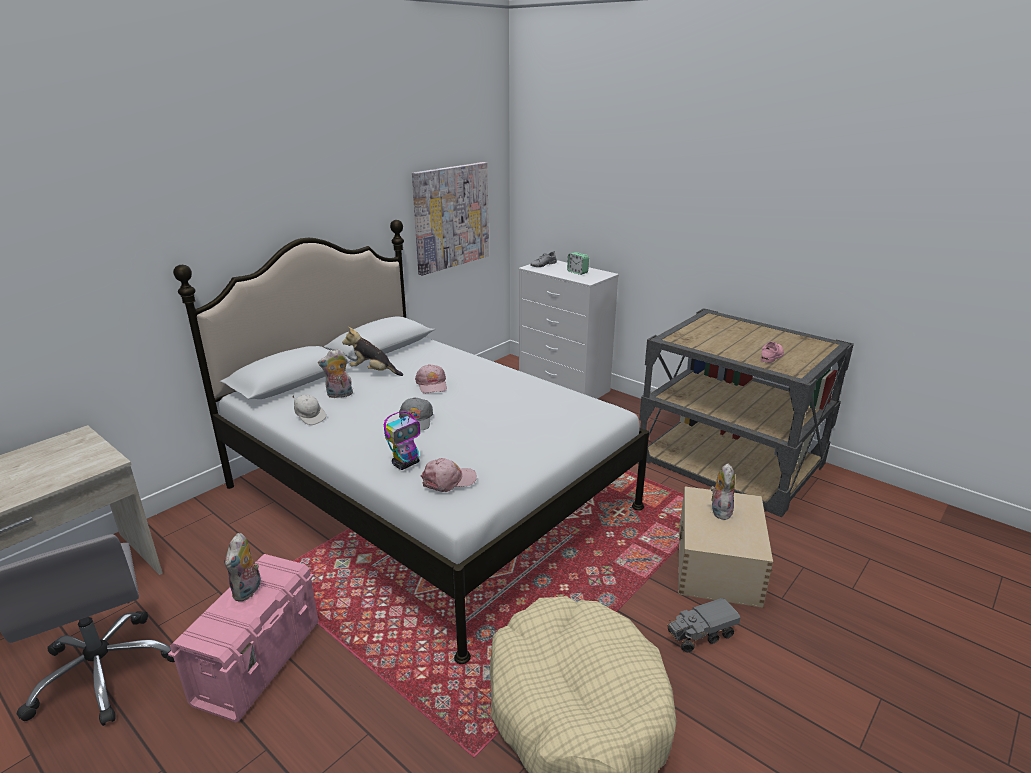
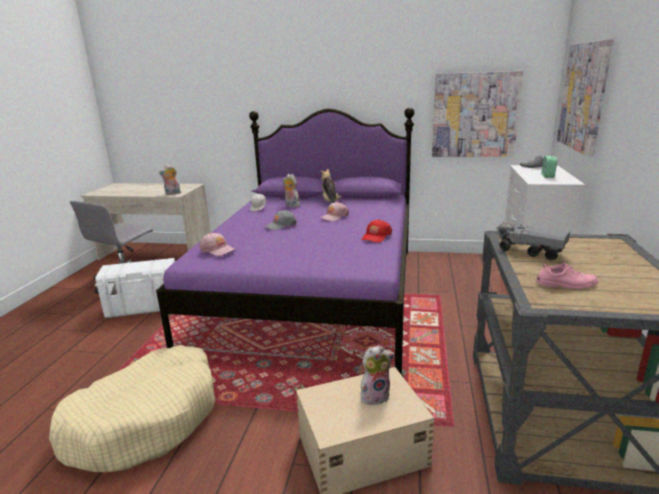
camera: 60 degrees right, 5 degrees down
(248, 591) = (143, 265): plush toy -> plush toy (172, 193)
(259, 662) = (145, 307): pink storage box -> white storage box
(406, 463) = (228, 237): toy robot -> none
(429, 497) = (313, 295): white bed -> purple bed
(529, 385) = (376, 236): none -> red cap
(579, 191) = (584, 96): none -> picture
(700, 635) = (255, 462): toy truck -> toy truck (530, 251)

